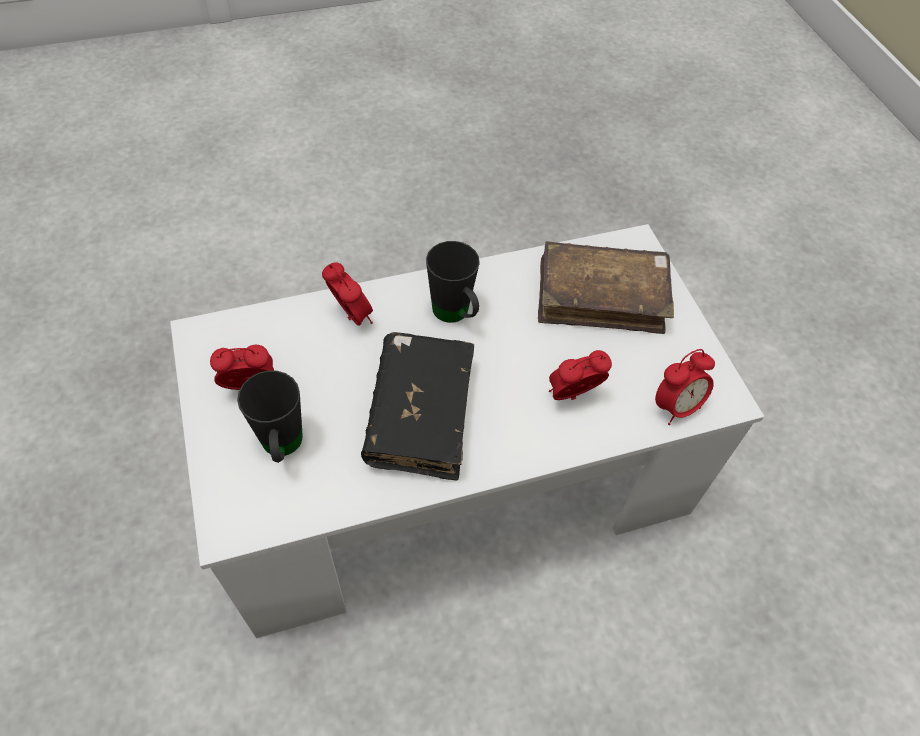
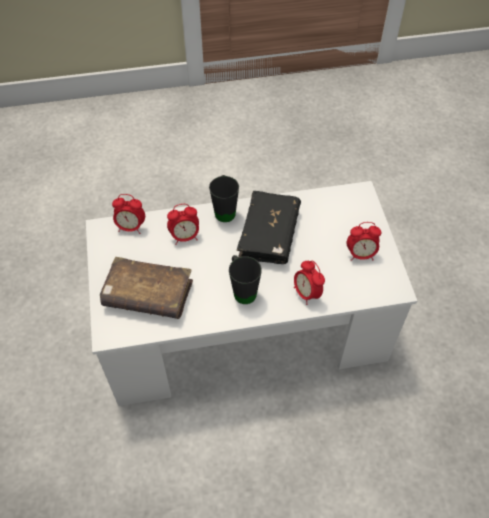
camera: 170 degrees left, 0 degrees up
(282, 449) = (340, 223): black mug -> black mug (225, 209)
(675, 407) = (131, 227): alarm clock -> alarm clock turned 150 degrees counterclockwise

